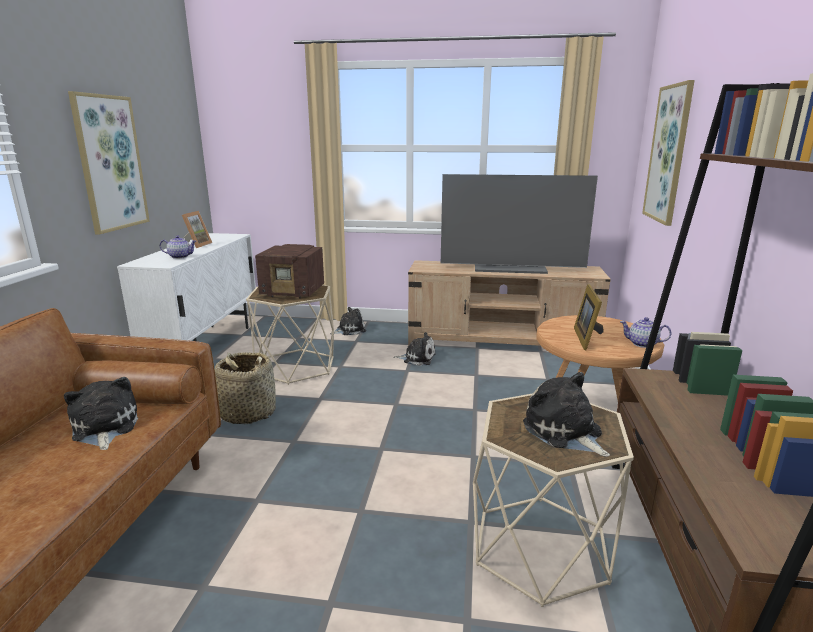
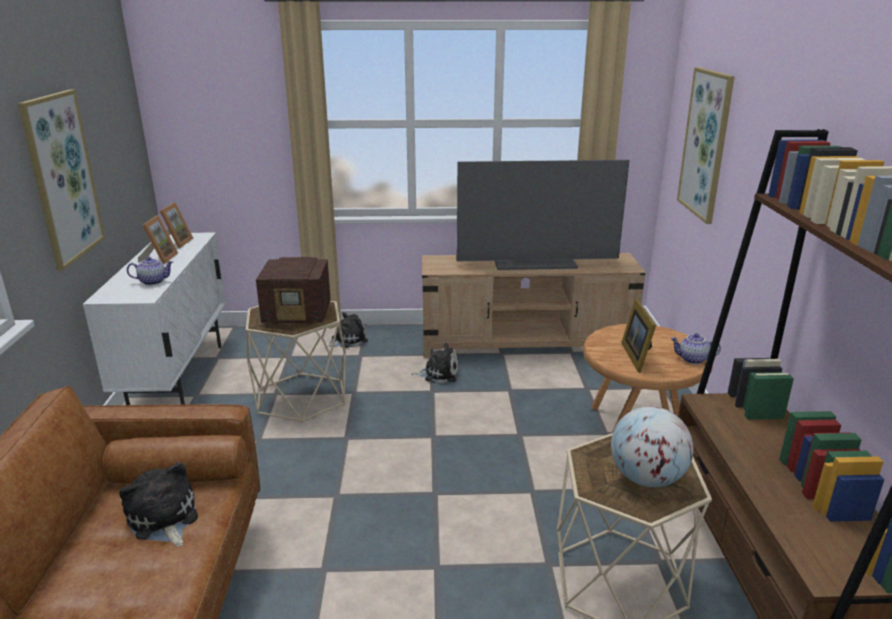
camera: 10 degrees left, 5 degrees up
(215, 238) = (176, 243): none -> picture frame
(247, 413) = (269, 465): basket -> none
(564, 432) = (646, 478): plush toy -> globe

